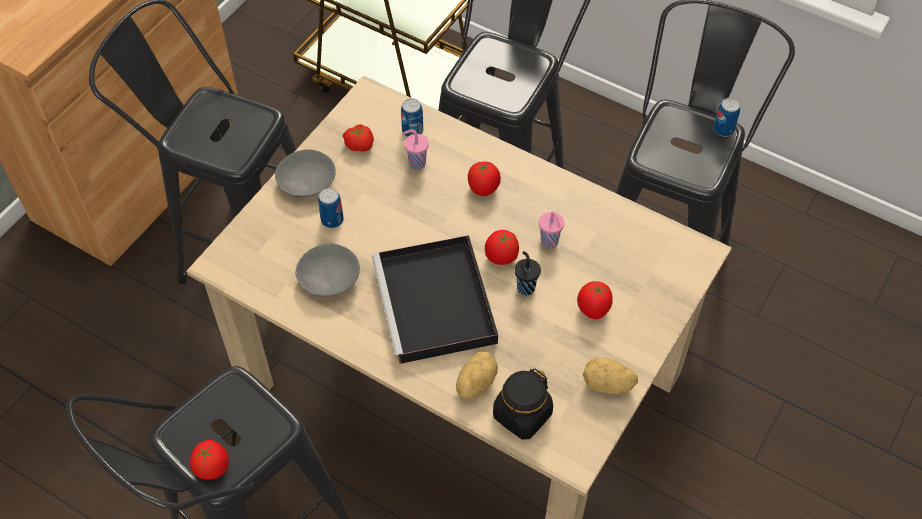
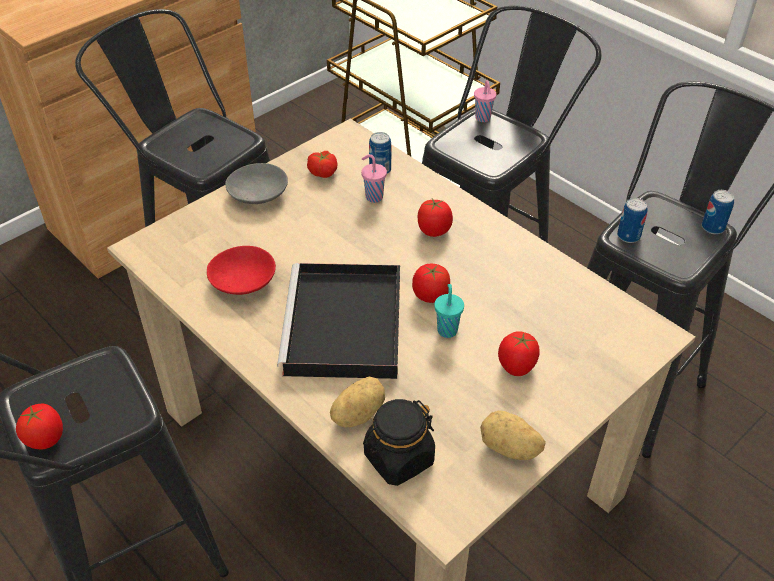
camera: 15 degrees right, 10 degrees down
(328, 278) = (242, 280): grey bowl -> red bowl
(332, 220) = (269, 230): can -> can (628, 236)
(525, 287) = (447, 329): black cup -> turquoise cup
(550, 242) = (488, 292): pink cup -> pink cup (483, 118)

